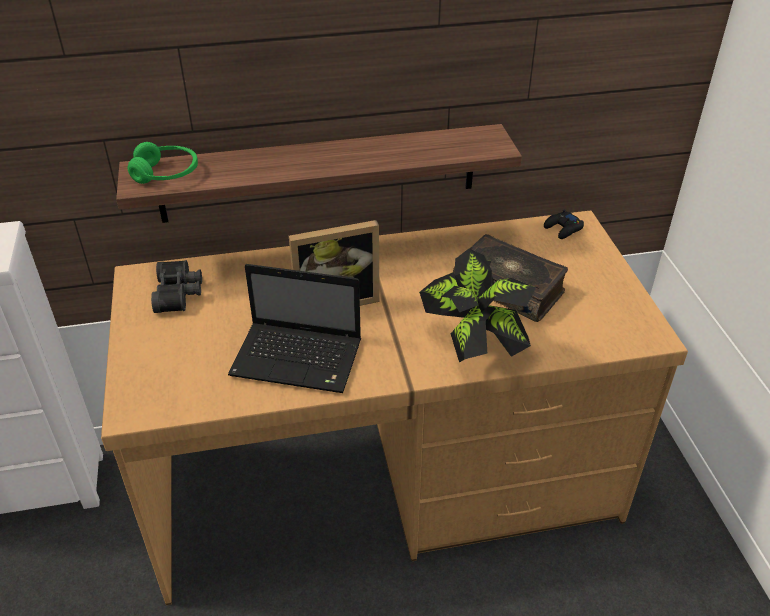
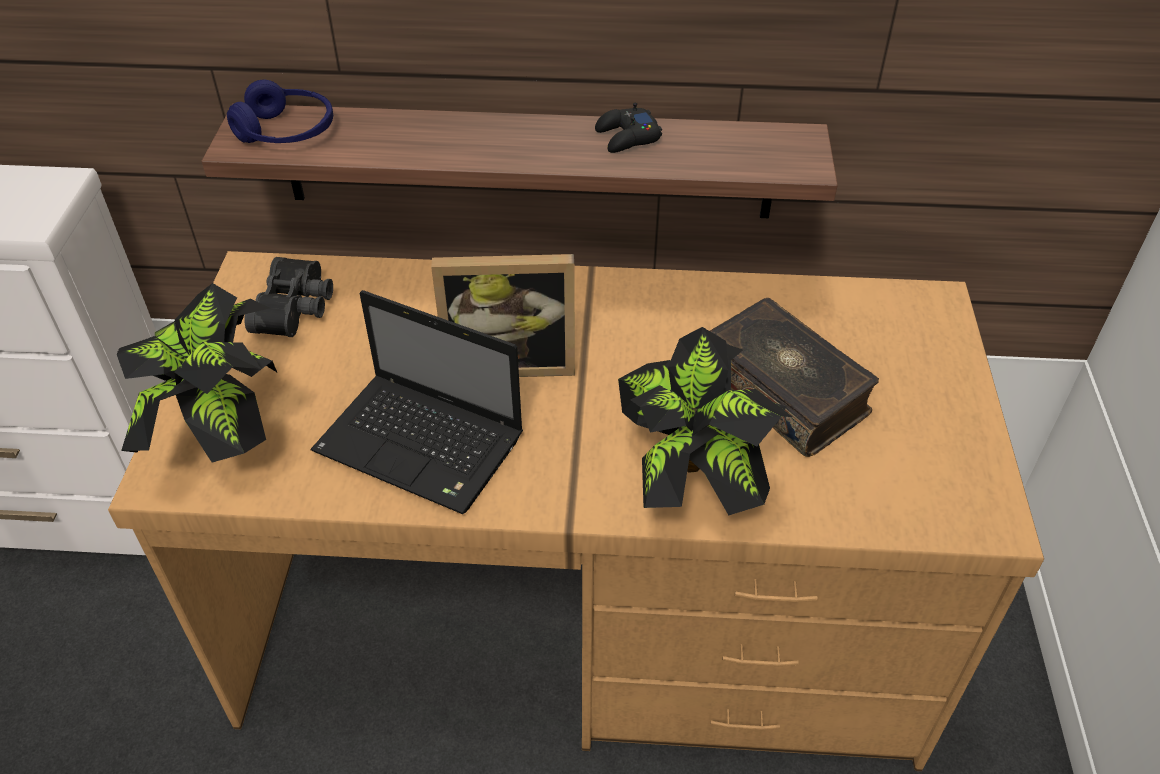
camera: 15 degrees right, 5 degrees up
(162, 378) = (223, 435): none -> potted plant
(166, 174) = (286, 132): green headphones -> blue headphones
(563, 229) = (907, 306): black game controller -> black game controller (627, 137)

